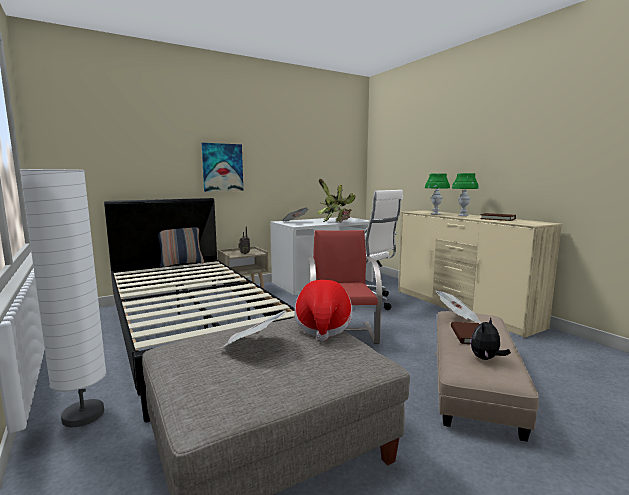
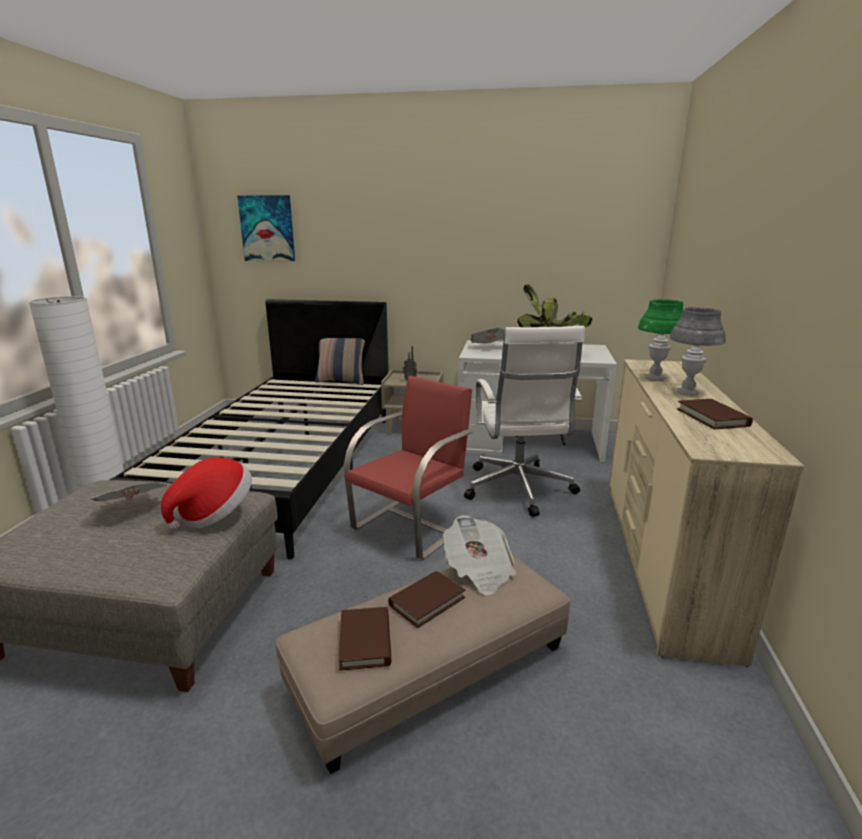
camera: 40 degrees right, 10 degrees up
(222, 167) = (403, 260): picture -> picture (267, 228)
(463, 215) = (687, 392): green table lamp -> grey table lamp
(486, 359) = (365, 641): plush toy -> brown book

